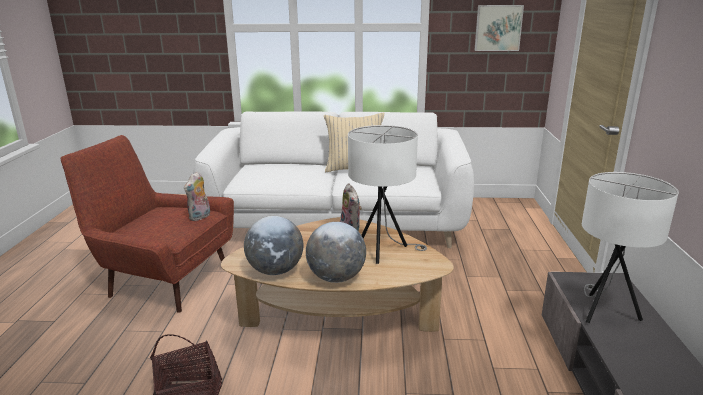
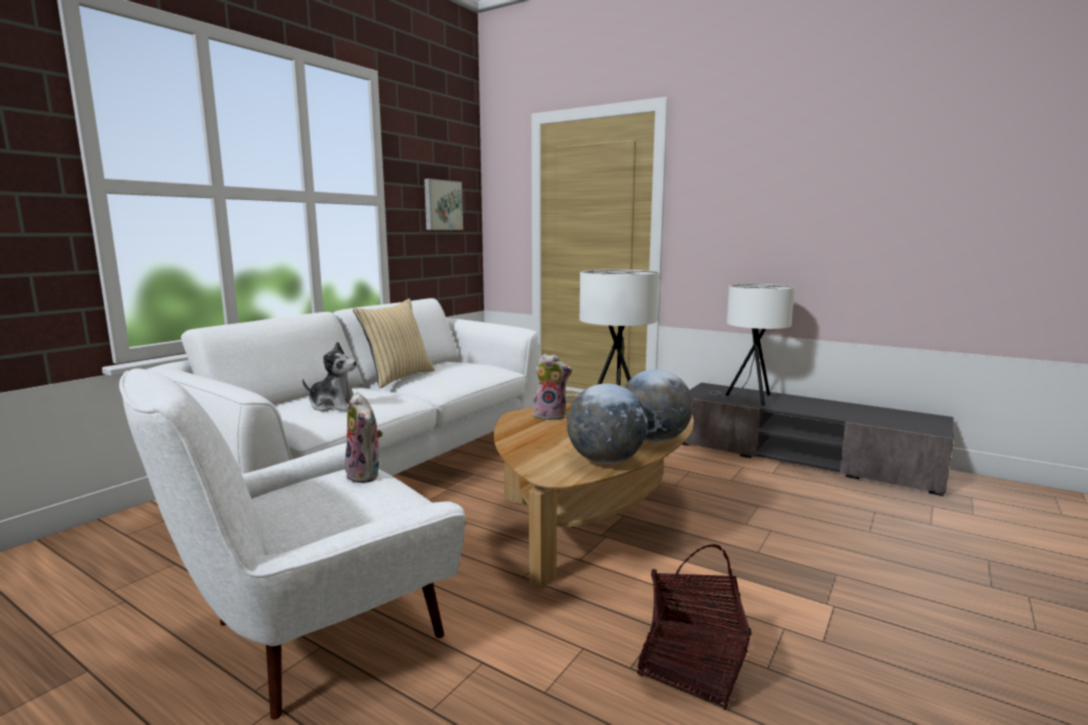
camera: 60 degrees left, 10 degrees down
(164, 280) = (314, 635): red armchair -> white armchair
(277, 174) = (334, 406): none -> plush toy

